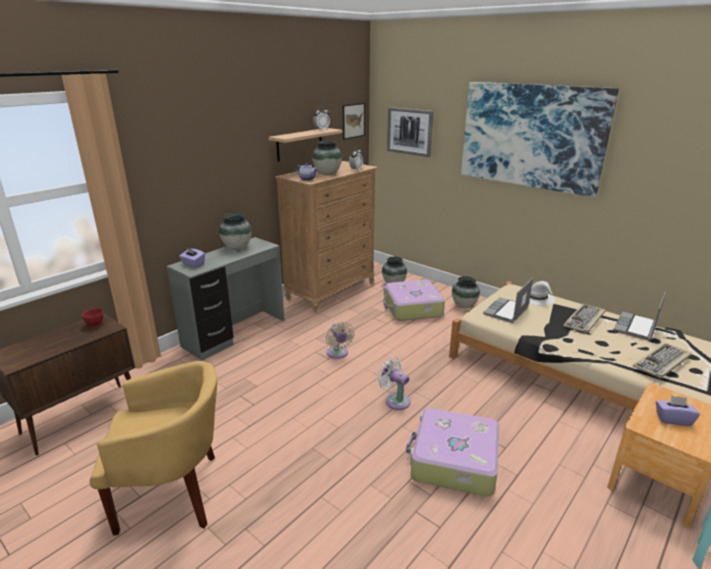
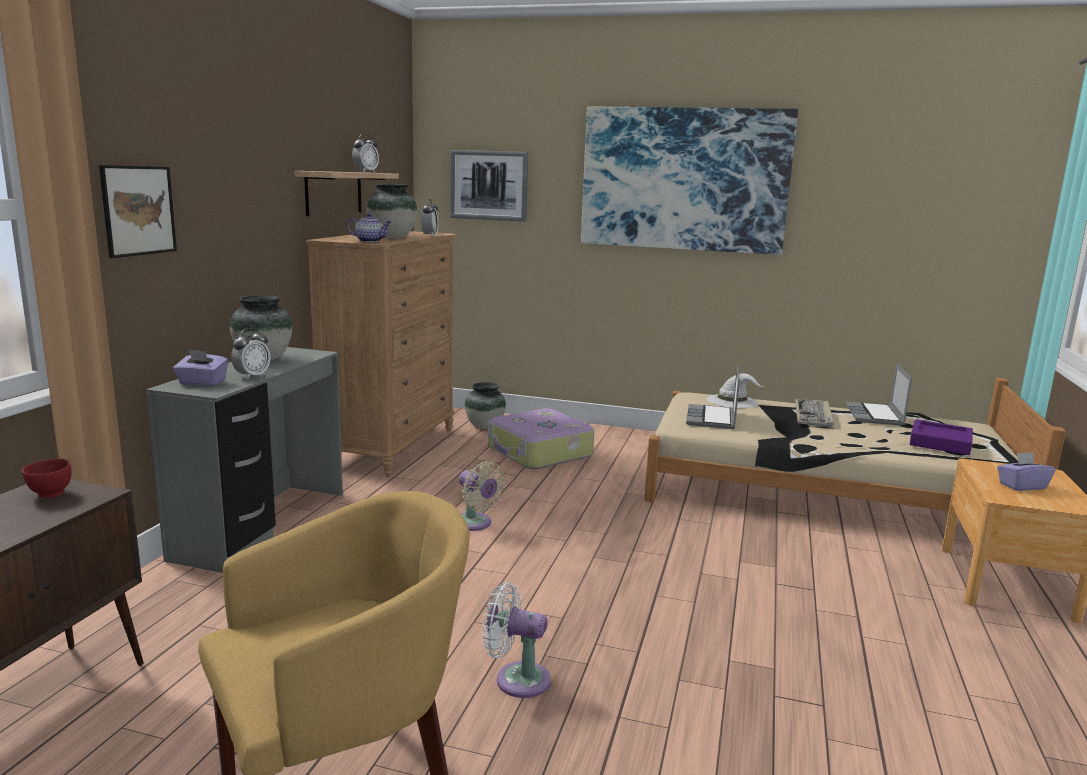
camera: 25 degrees left, 10 degrees down
(219, 261) = (252, 376): none -> alarm clock
(353, 120) = (396, 168): picture -> picture (138, 210)
(395, 400) = (617, 565): white fan -> white fan (517, 679)
(453, 461) = (765, 620): suitcase -> none
(464, 305) = (610, 440): vase -> none
(662, 362) = (940, 442): keyboard -> purple tray

